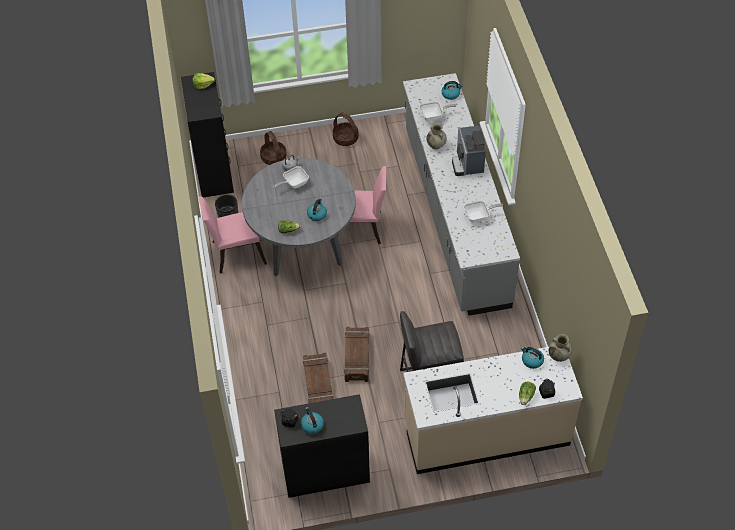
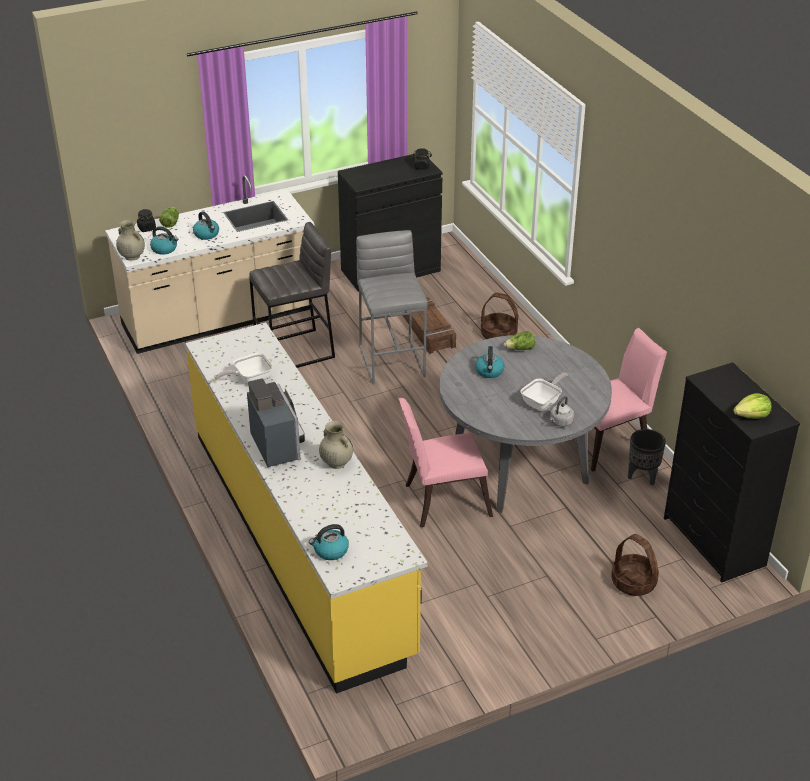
camera: 165 degrees right, 15 degrees down
(312, 425) = (397, 167): kettle -> kettle (207, 234)
(345, 138) = (526, 637): basket -> basket (499, 334)
(356, 357) = (392, 360): crate -> grey stool
(433, 116) = (352, 507): frying pan -> none
(454, 216) = (300, 539): grey counter -> yellow counter

